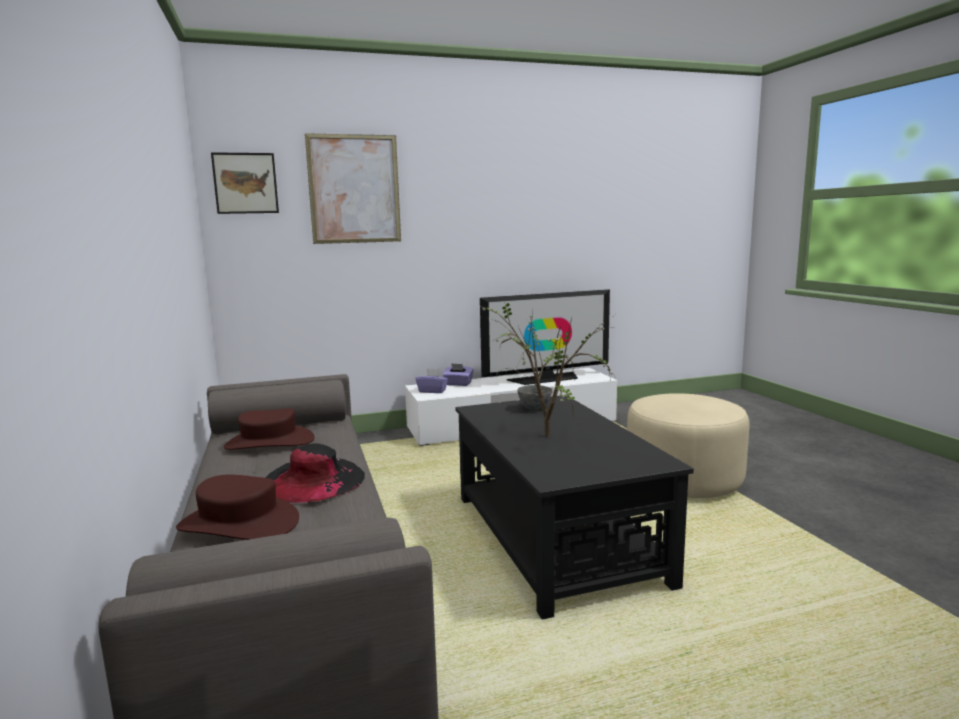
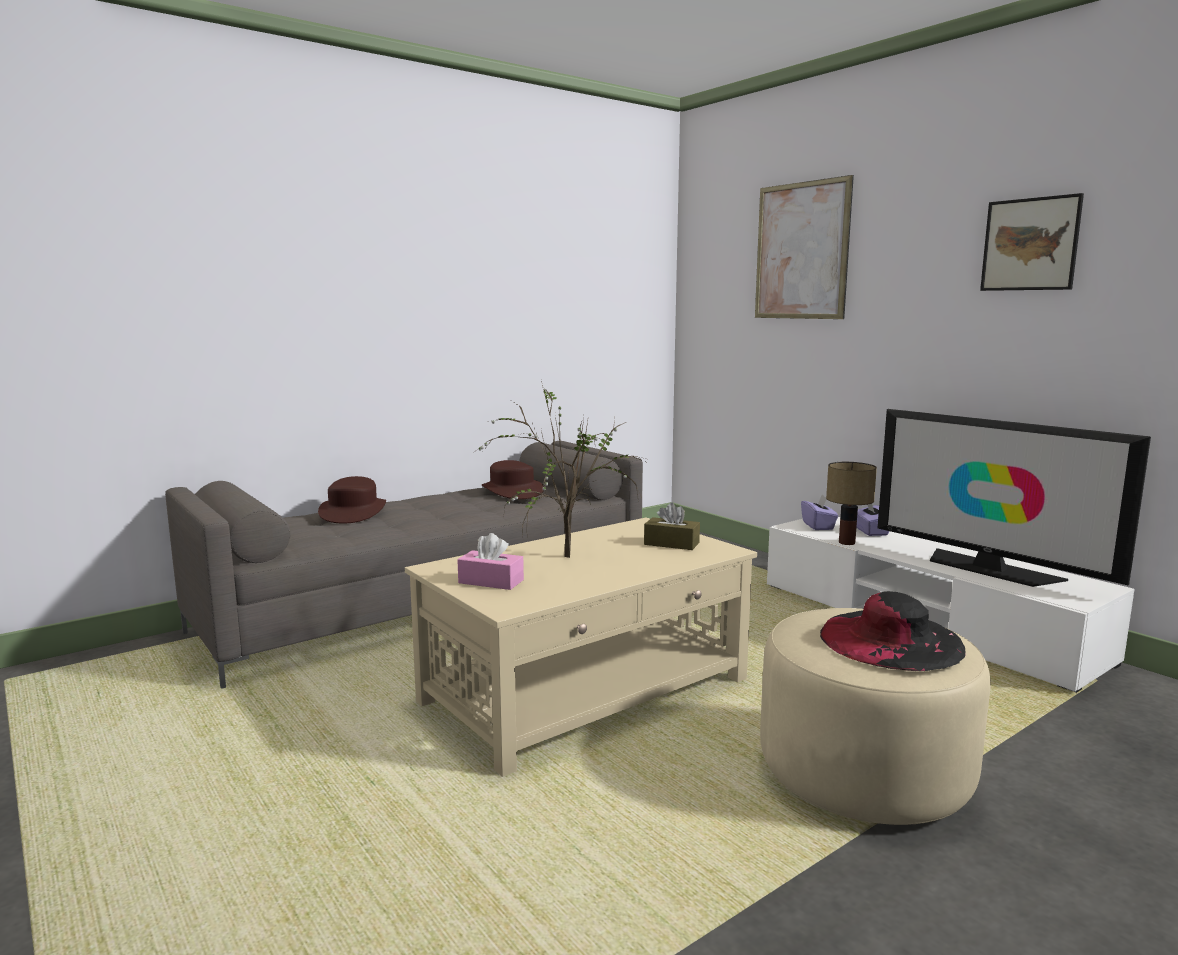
camera: 70 degrees right, 0 degrees up
(245, 183) = (709, 250): picture -> picture (1030, 244)
(313, 480) = (434, 513): black hat -> black hat (891, 640)
(474, 392) = (846, 543): none -> table lamp
(534, 408) = (671, 544): grey bowl -> brown tissue box
(555, 537) = (588, 691): black coffee table -> beige coffee table
(600, 463) = (491, 581): none -> pink tissue box

